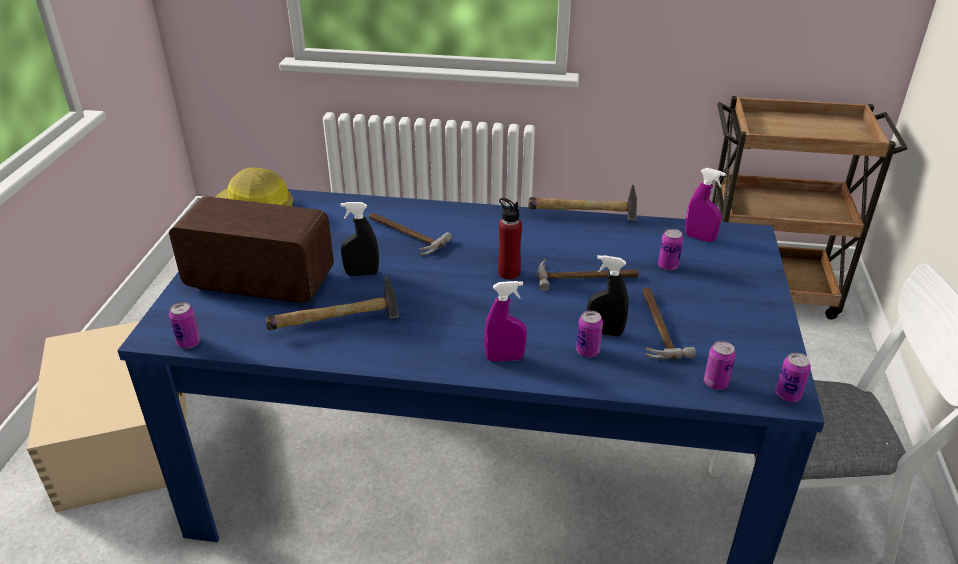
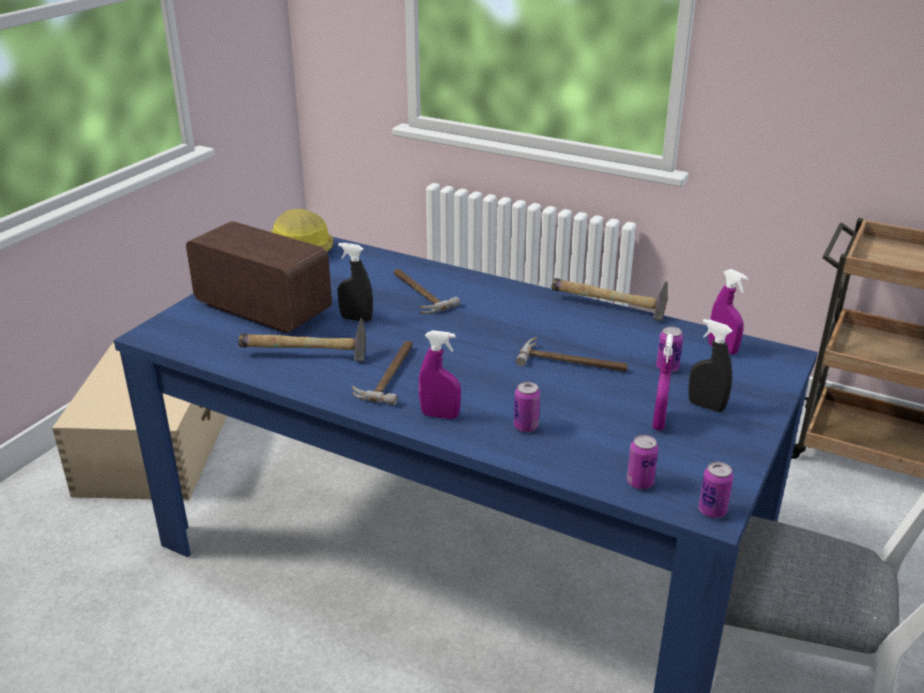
camera: 20 degrees right, 5 degrees down
(189, 342) = (173, 345): can -> none
(509, 273) = (496, 344): red bottle -> none
(604, 332) = (555, 413): black spray bottle -> black spray bottle (706, 406)
(656, 325) = (614, 419): hammer -> hammer (390, 374)
(693, 320) = (659, 421): none -> purple spray bottle

